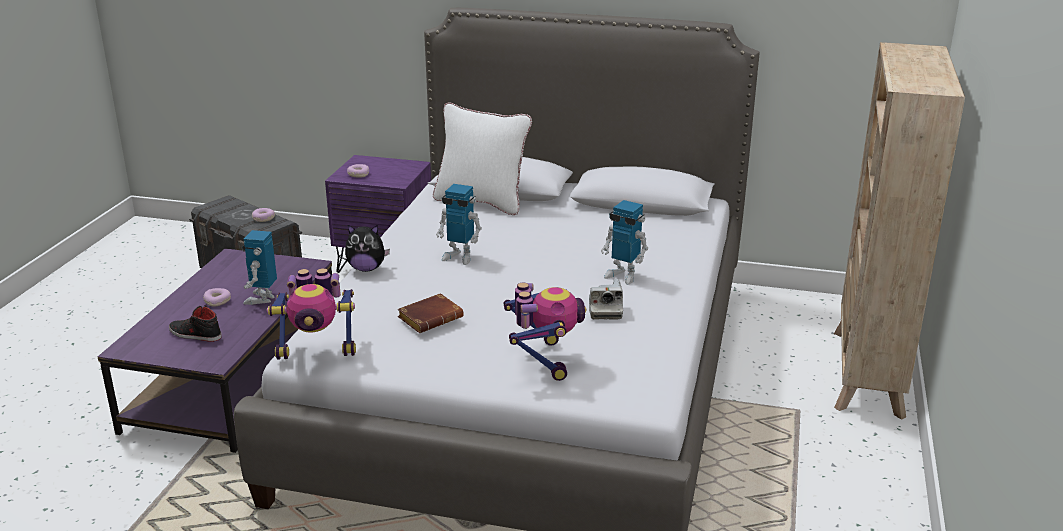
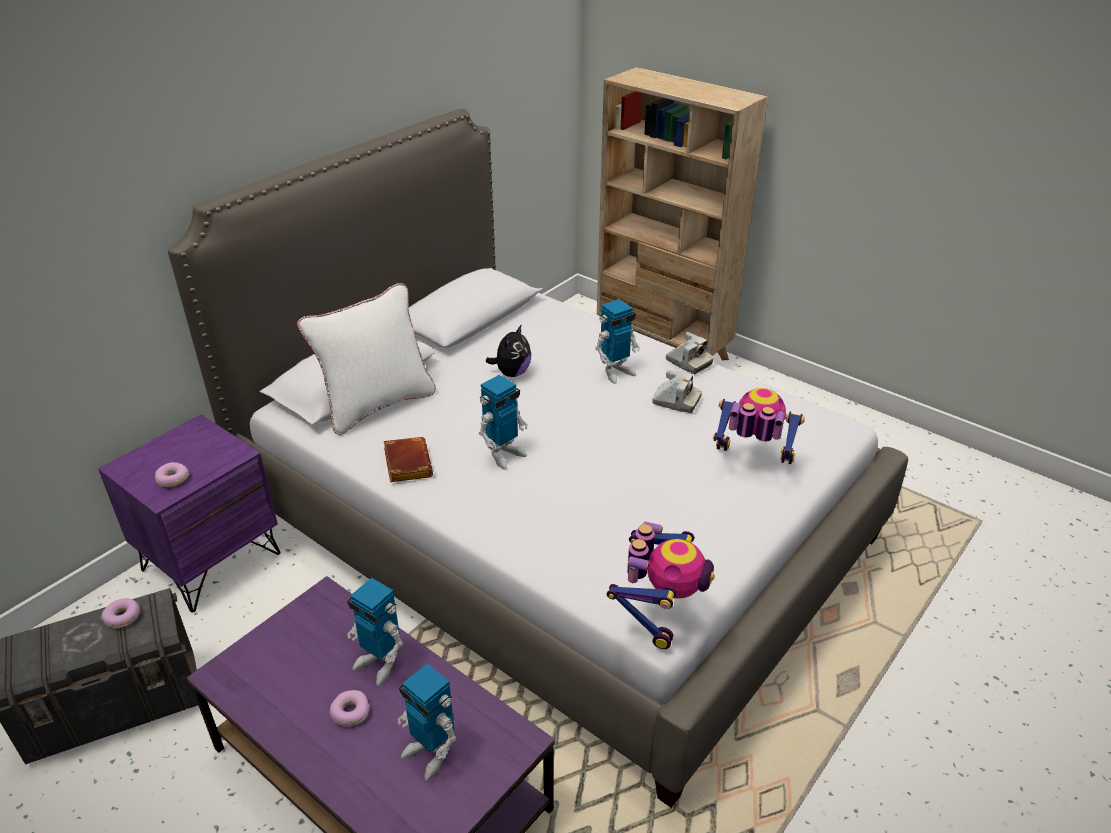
camera: 65 degrees left, 10 degrees up
(195, 334) = (430, 753): black shoe -> toy robot
(367, 268) = (478, 529): plush toy -> plush toy (512, 373)
(431, 317) = (637, 507): brown book -> brown book (406, 463)
(679, 304) = (688, 362): none -> camera

